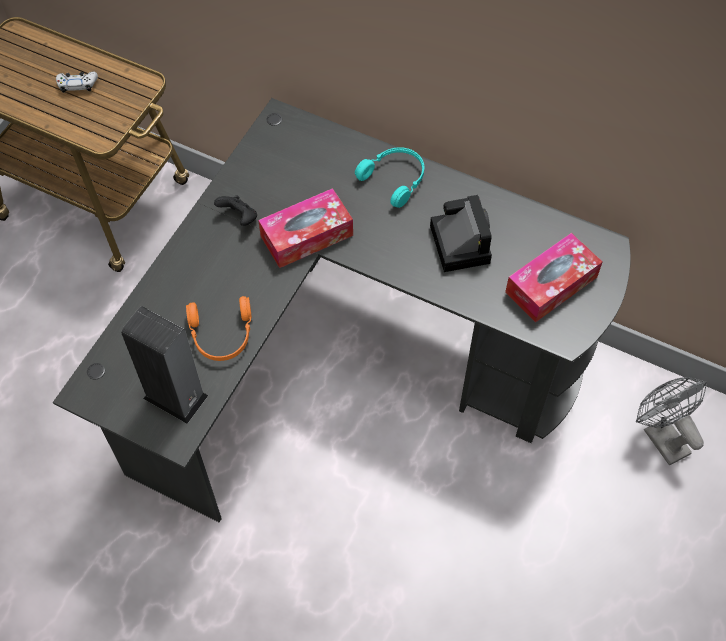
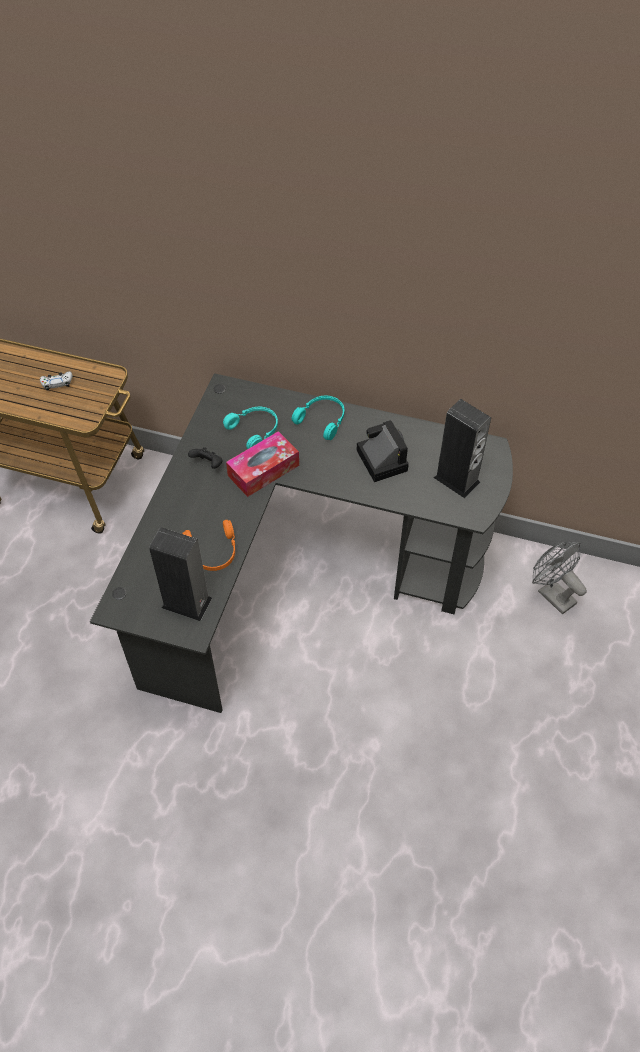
camera: 10 degrees left, 5 degrees down
(307, 181) = (255, 430): none -> turquoise headphones
(551, 285) = (456, 480): tissue box -> speaker

